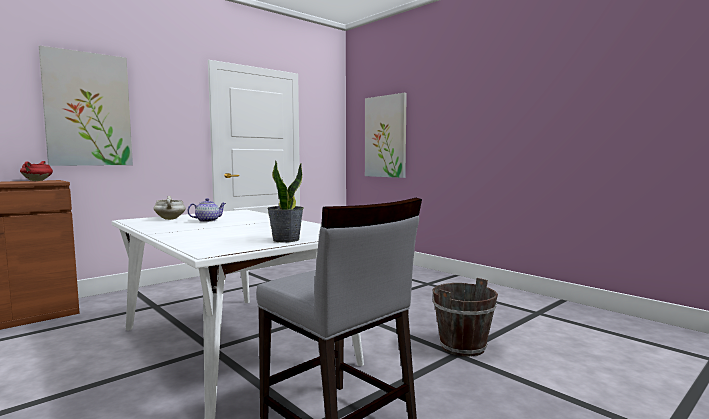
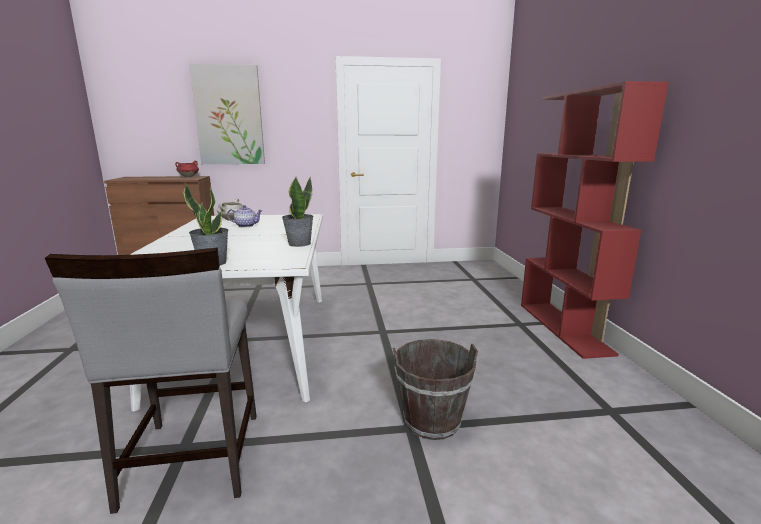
camera: 35 degrees right, 10 degrees up
(310, 224) = (299, 244): none -> potted plant
(385, 136) = (534, 131): picture -> none
(455, 280) = (564, 327): none -> red bookcase

